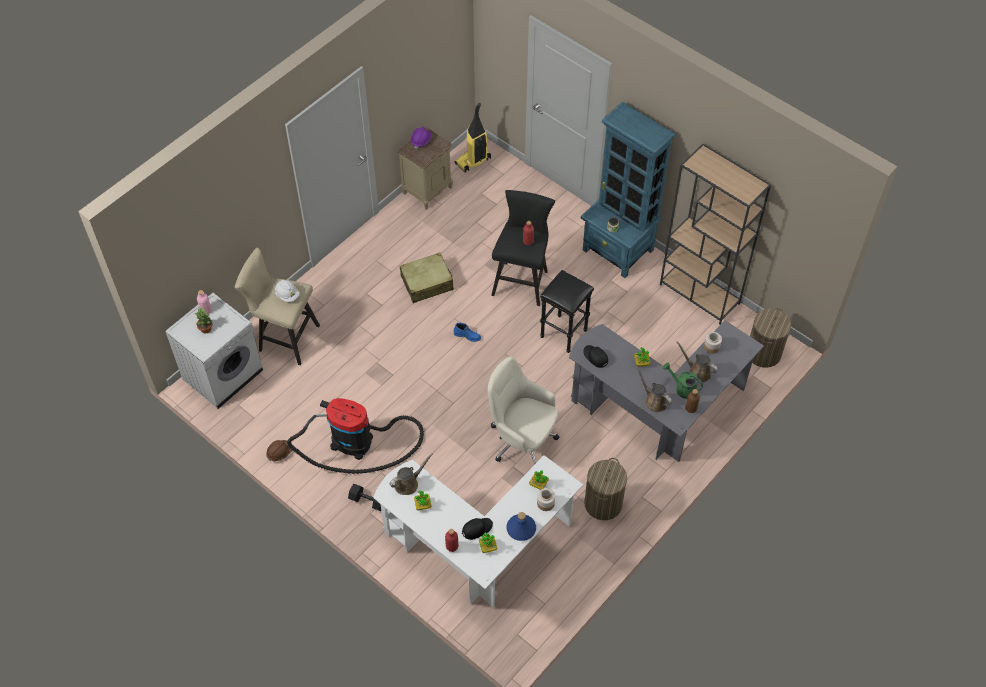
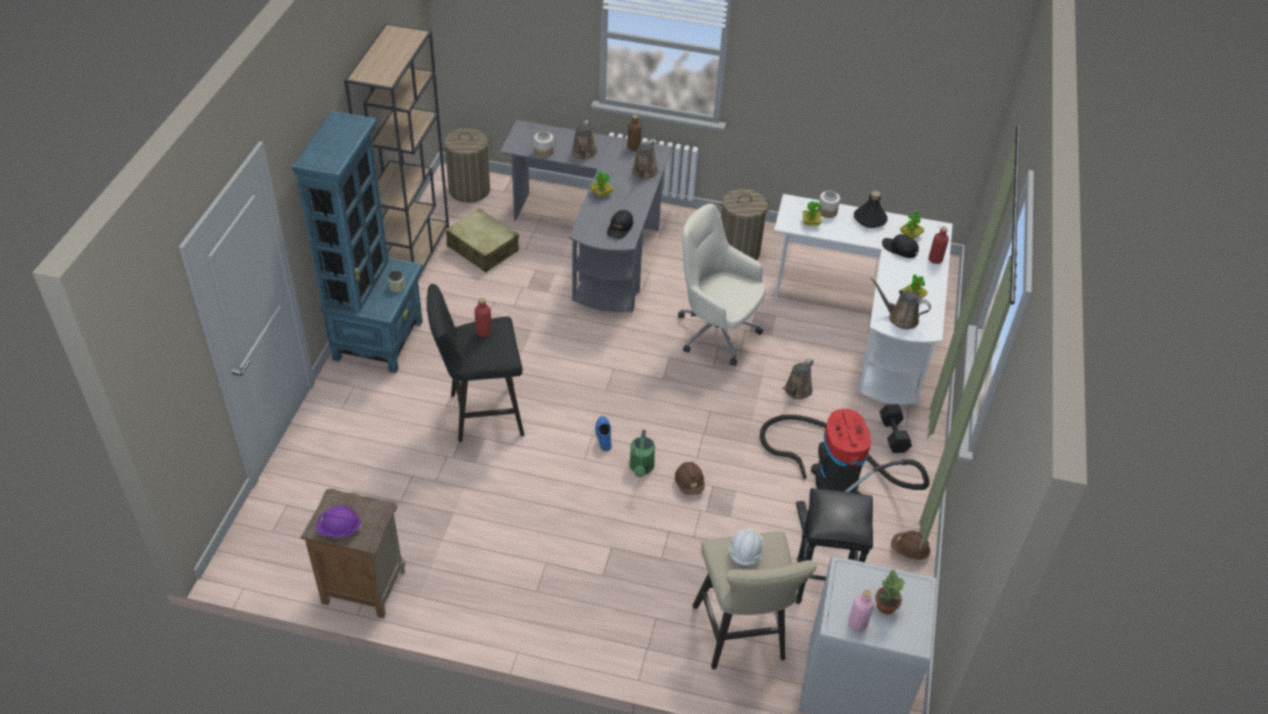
camera: 120 degrees left, 10 degrees down
(401, 363) = (689, 484): none -> brown hard hat
(427, 283) = (543, 512): beige suitcase -> beige suitcase (482, 249)
(440, 464) = (796, 391): none -> brown watering can
(473, 161) = (275, 553): vacuum cleaner -> none
(521, 442) = (715, 334): beige office chair -> beige office chair turned 120 degrees clockwise
(521, 528) = (870, 219): blue bottle -> black bottle
(563, 332) = (540, 349): black stool -> black stool (822, 585)
(682, 388) = (613, 158): green watering can -> green watering can (641, 468)

